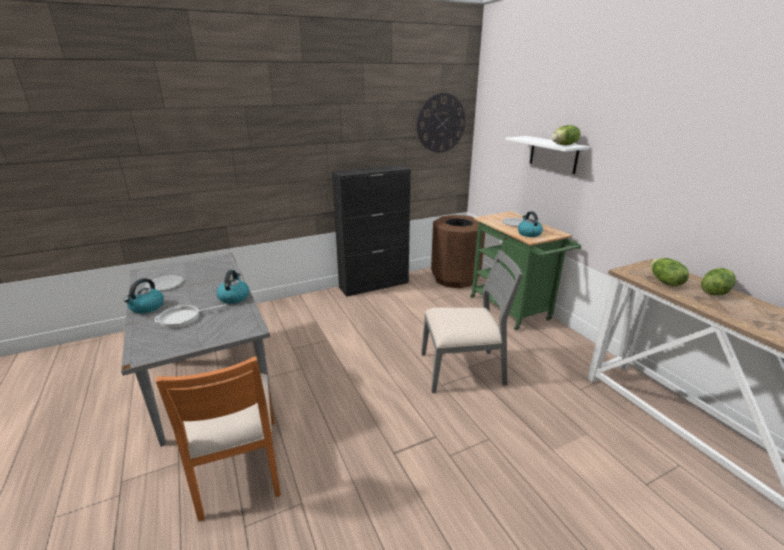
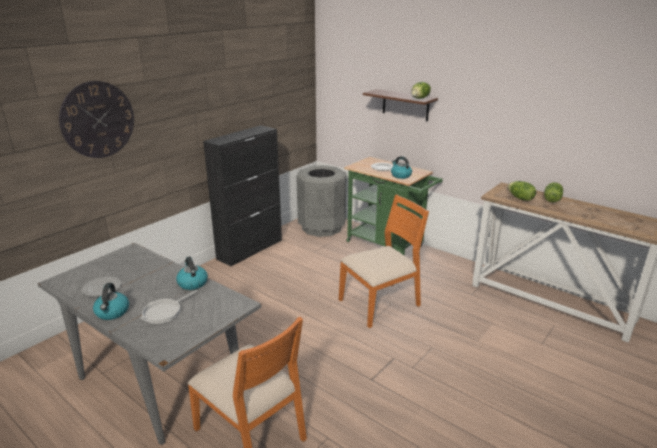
camera: 25 degrees left, 0 degrees up
(441, 123) = (290, 80): wall clock -> wall clock (98, 120)
(455, 278) = (322, 227): brown trash can -> grey trash can
(463, 369) = (380, 303): grey chair -> orange chair
(553, 154) = (405, 105): white shelf -> brown shelf

